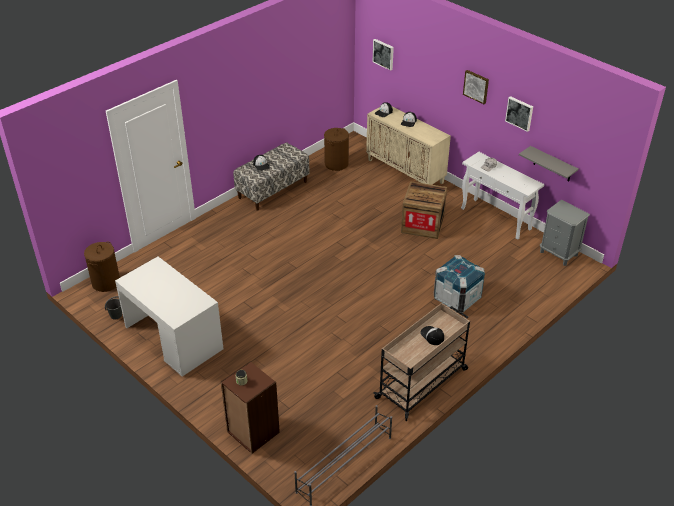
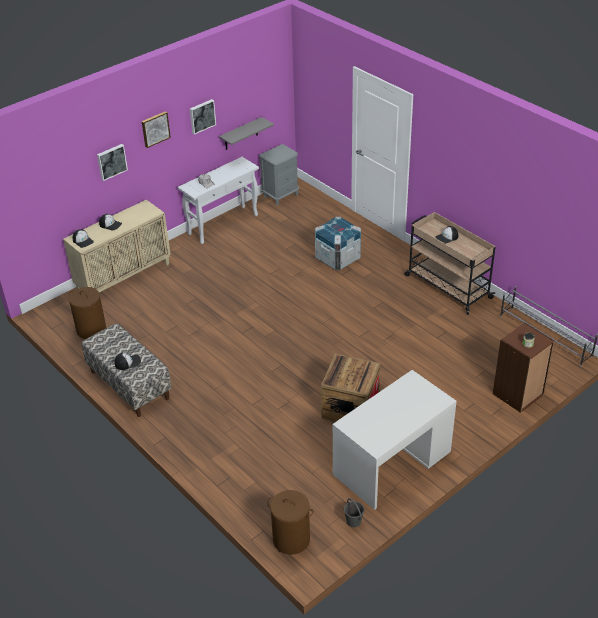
camera: 85 degrees left, 0 degrees up
(383, 54) = (39, 190): picture -> picture (111, 161)
(422, 224) = (222, 271): crate -> crate (350, 407)

